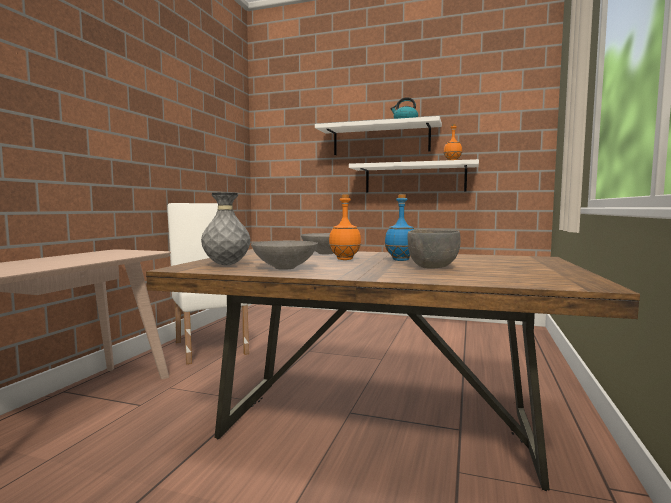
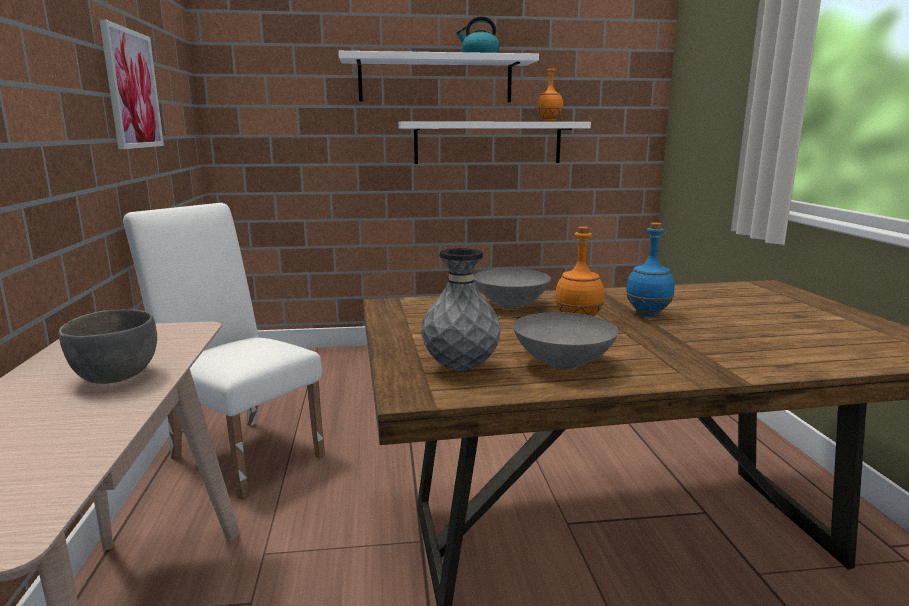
camera: 25 degrees left, 10 degrees up
(188, 144) = (132, 89): none -> picture
(433, 267) = (725, 330): grey bowl -> grey bowl (117, 377)

